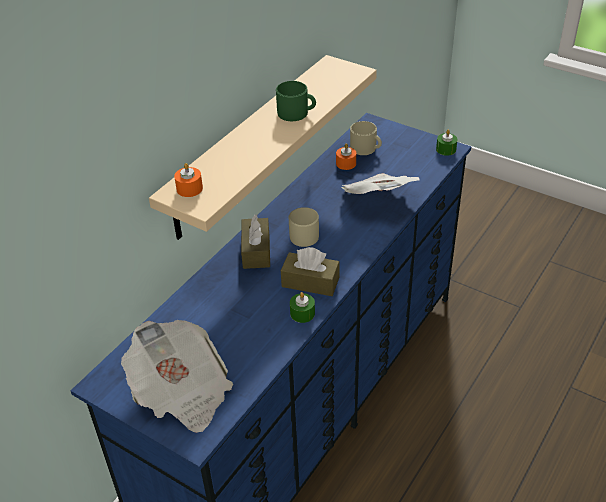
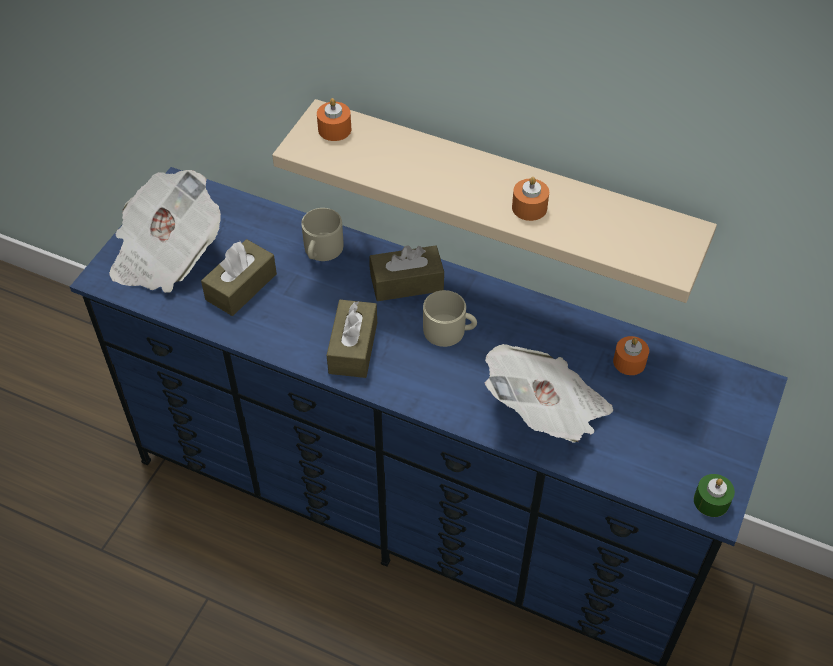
camera: 80 degrees right, 10 degrees up
(234, 343) = (241, 287): none -> brown tissue box
(296, 113) = (529, 207): green mug -> orange candle
(302, 313) = (294, 346): green candle -> none
(366, 148) = (678, 385): beige mug -> beige mug (321, 250)

